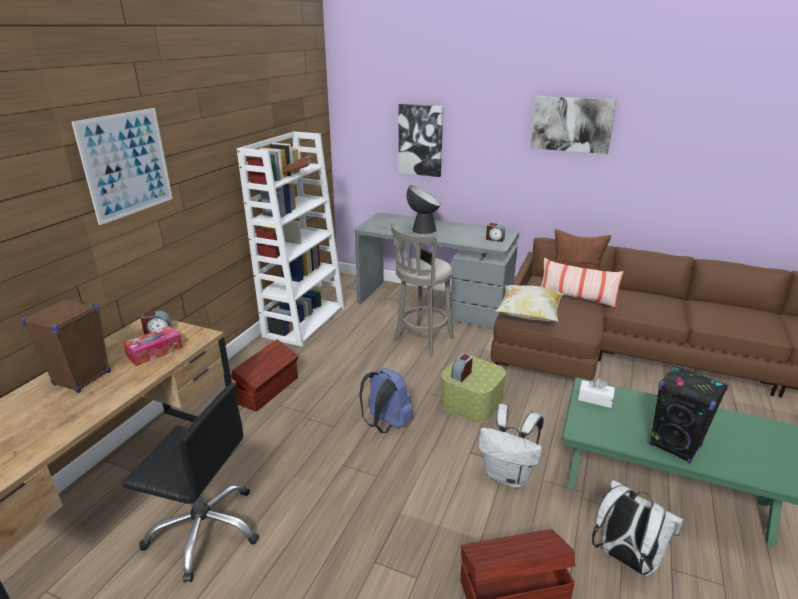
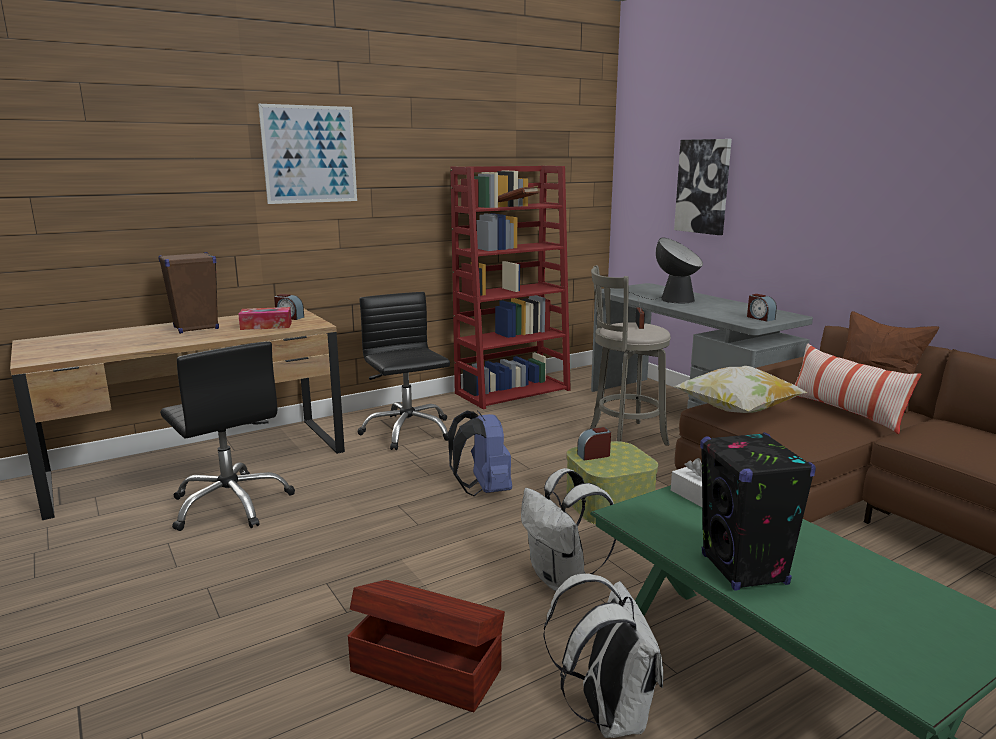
camera: 35 degrees right, 10 degrees down
(268, 390) = (407, 431): brown storage box -> black office chair
(304, 321) = (513, 391): white bookcase -> red bookcase
(572, 124) = (899, 153): picture -> none

